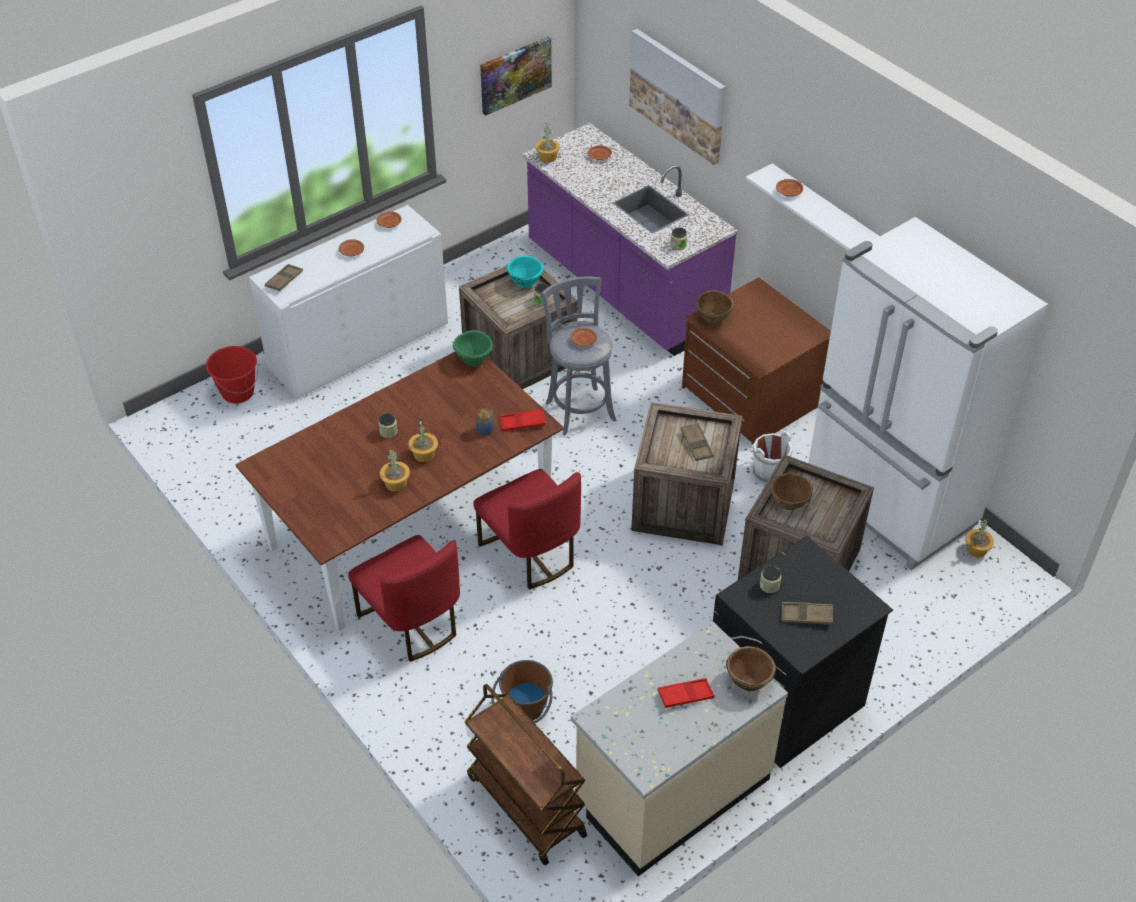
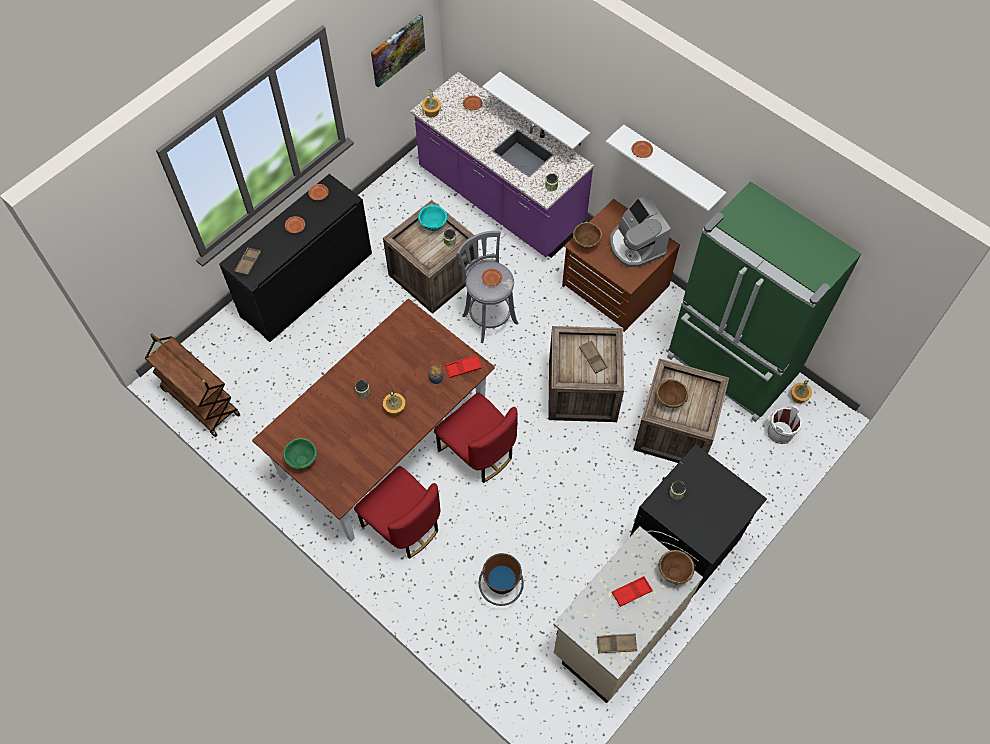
camera: 10 degrees left, 15 degrees up
(238, 393) = (222, 342): red bucket -> none
(359, 347) = (307, 285): white cabinet -> black cabinet
(396, 483) = (379, 438): potted plant -> none
(473, 359) = (413, 313): green bowl -> green bowl (302, 459)
(525, 805) = (517, 661): brown cart -> brown cart (200, 402)
(678, 95) = (537, 64): picture -> none
(683, 162) = (543, 110): none -> white shelf
(767, 470) = (638, 351): white bucket -> white bucket (778, 432)
(777, 328) = (635, 246): none -> coffee machine
(806, 616) = (707, 514): brown tray -> brown tray (616, 644)
(888, 504) = (730, 368): white fridge -> green fridge

